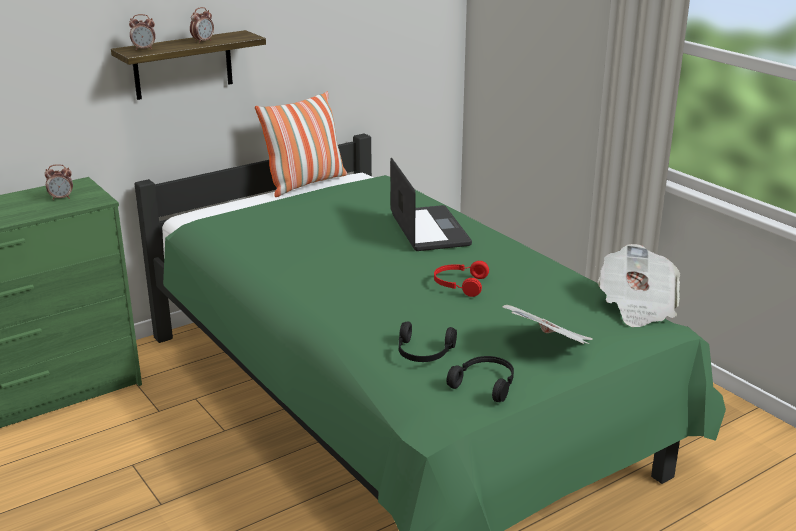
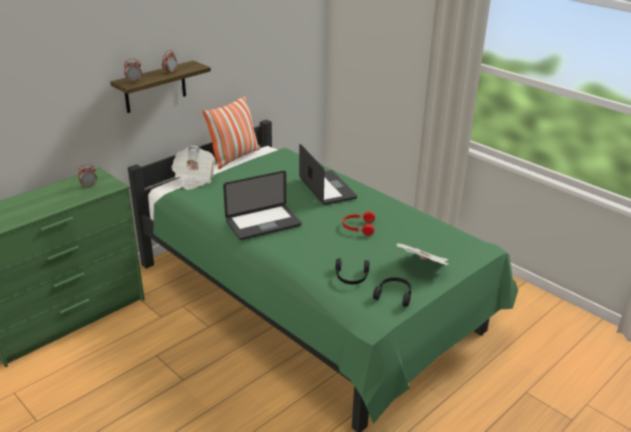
camera: 10 degrees left, 5 degrees up
(312, 270) = (263, 223): none -> laptop
(637, 307) = (466, 235): newspaper -> newspaper (194, 179)

